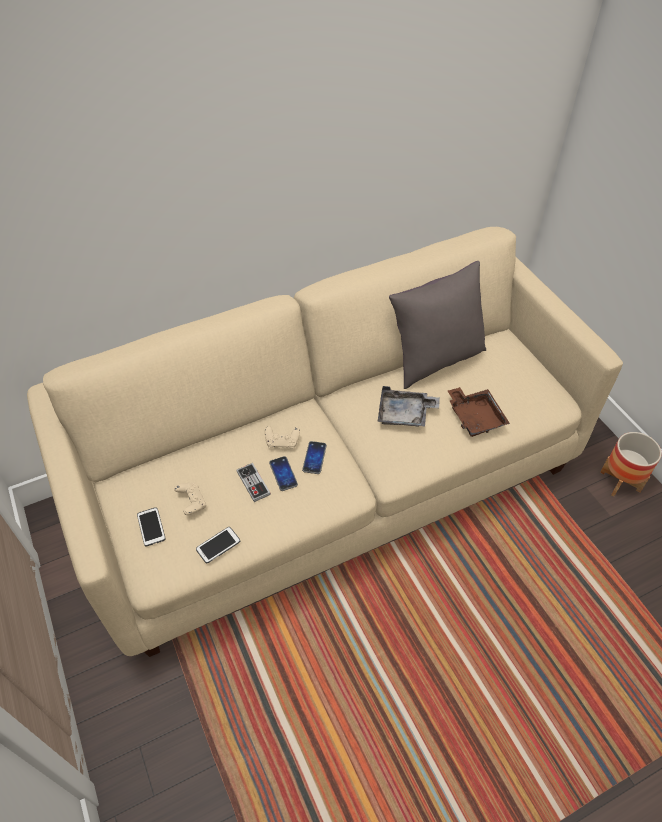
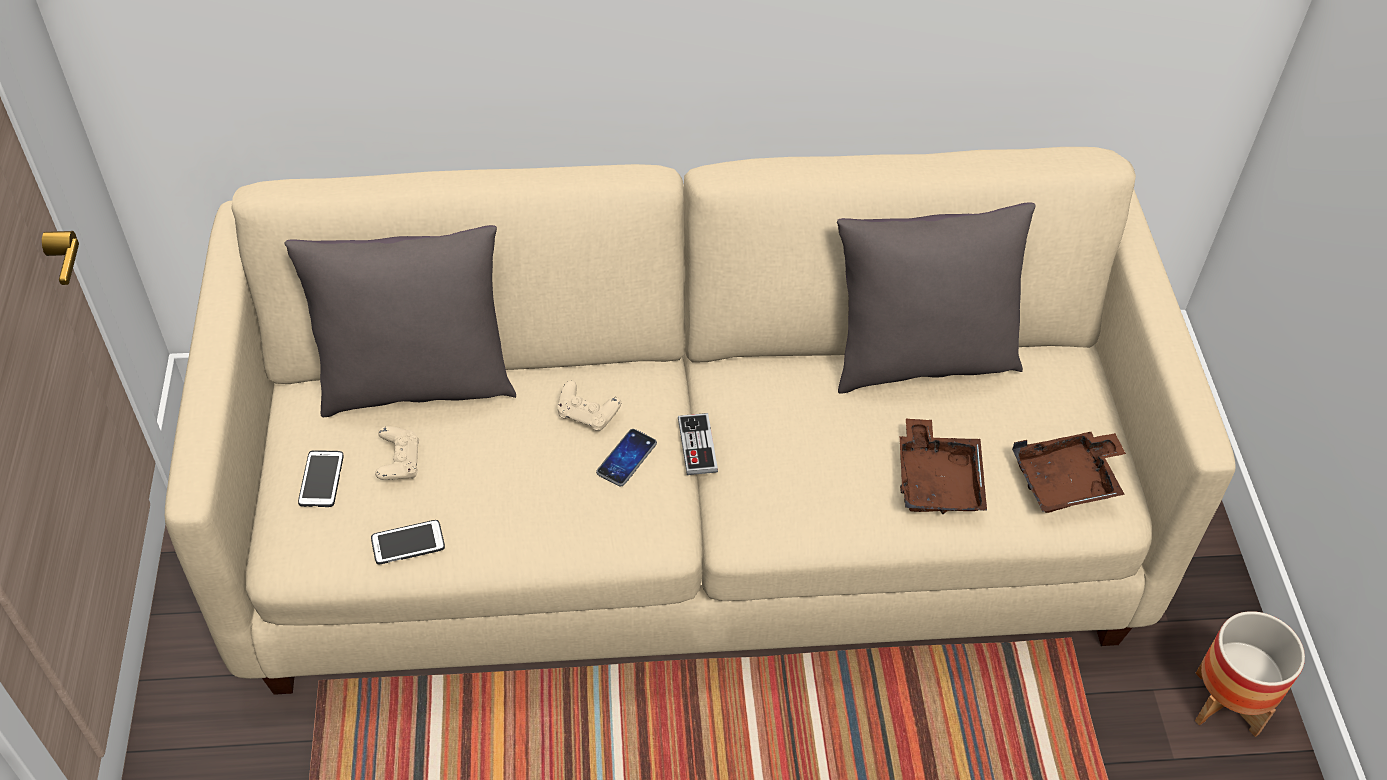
camera: 20 degrees right, 0 degrees up
(179, 456) = (416, 384): none -> grey pillow
(253, 483) = (508, 465): game controller -> game controller (697, 445)
(283, 474) = (563, 467): phone -> none
(405, 414) = (816, 436): grey tray -> none
(534, 397) = (1067, 481): none -> brown tray

